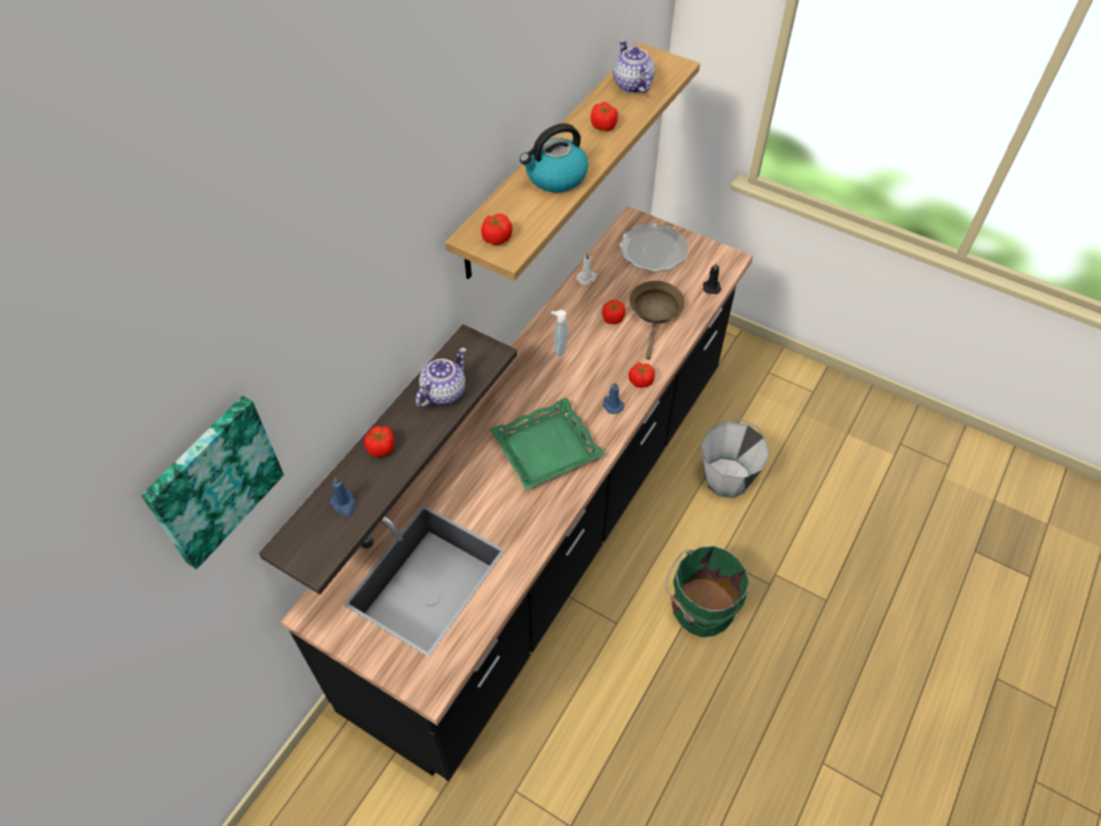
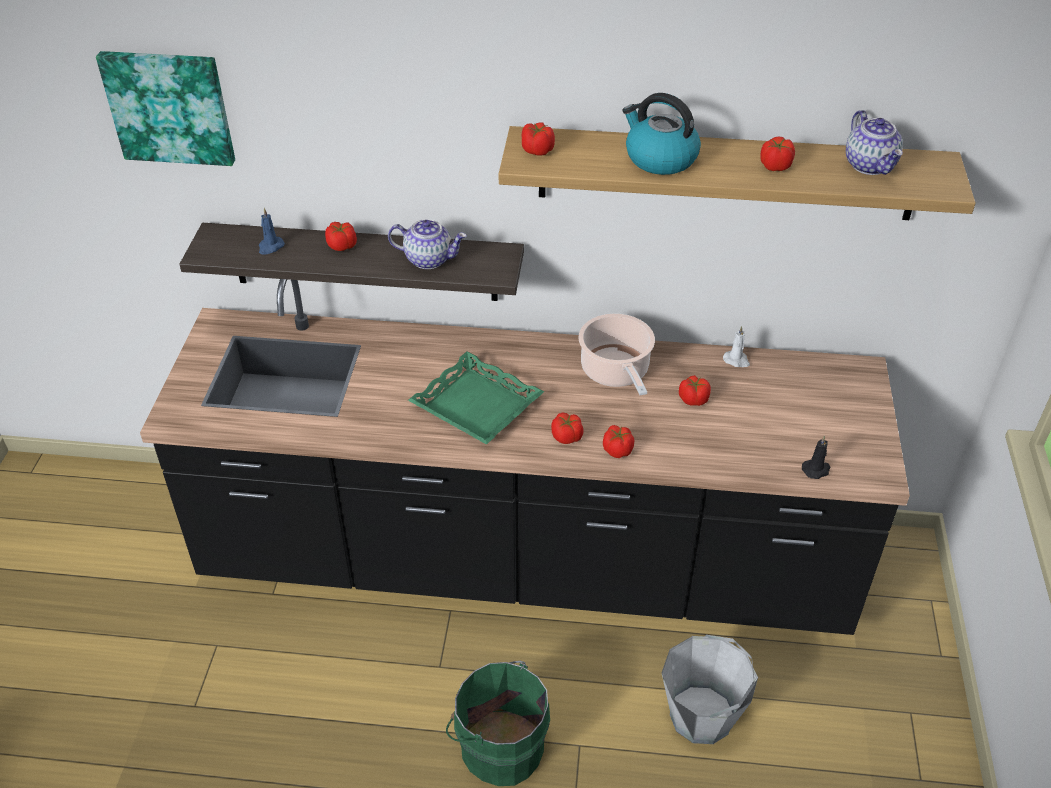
camera: 65 degrees right, 10 degrees down
(559, 349) = (616, 372): soap dispenser -> cooking pot
(612, 405) = (567, 437): blue candle -> tomato
(631, 85) = (870, 165): teapot -> teapot turned 120 degrees clockwise
(653, 251) = (830, 401): plate -> none
(655, 312) = (731, 432): brown frying pan -> none

